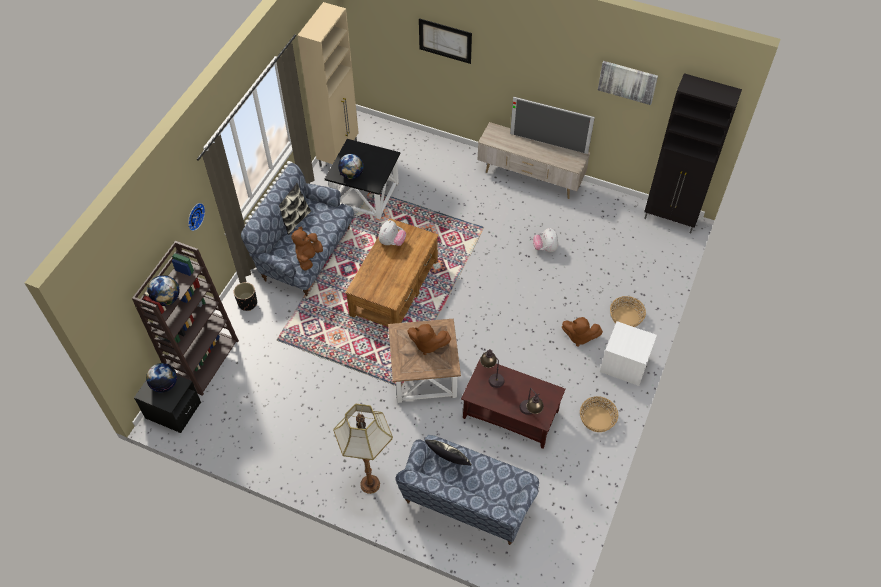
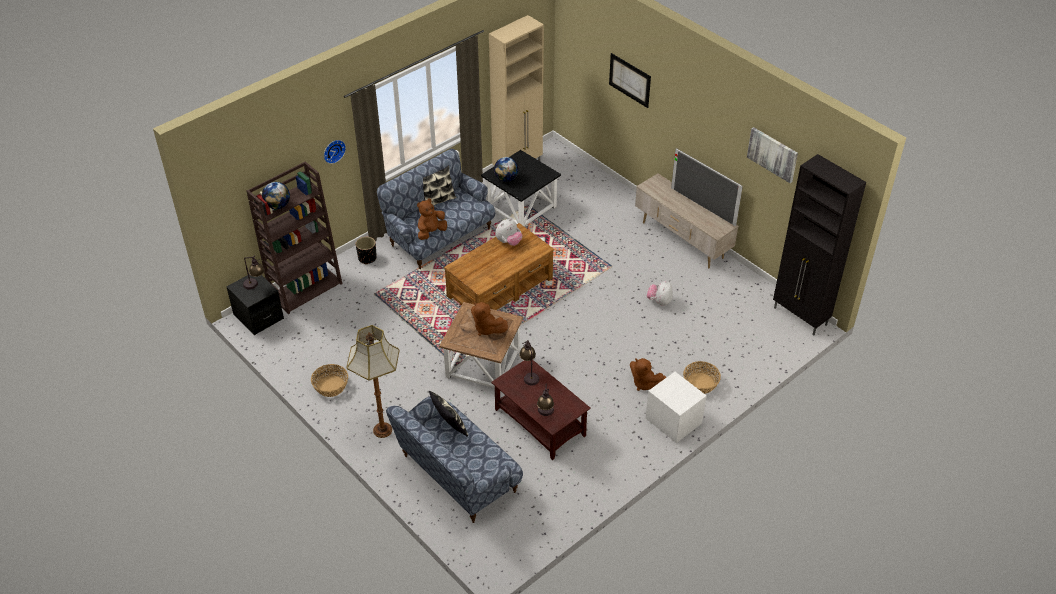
camera: 25 degrees right, 10 degrees down
(165, 384) = (255, 285): globe -> table lamp
(597, 419) = (618, 456): basket -> basket (331, 386)

